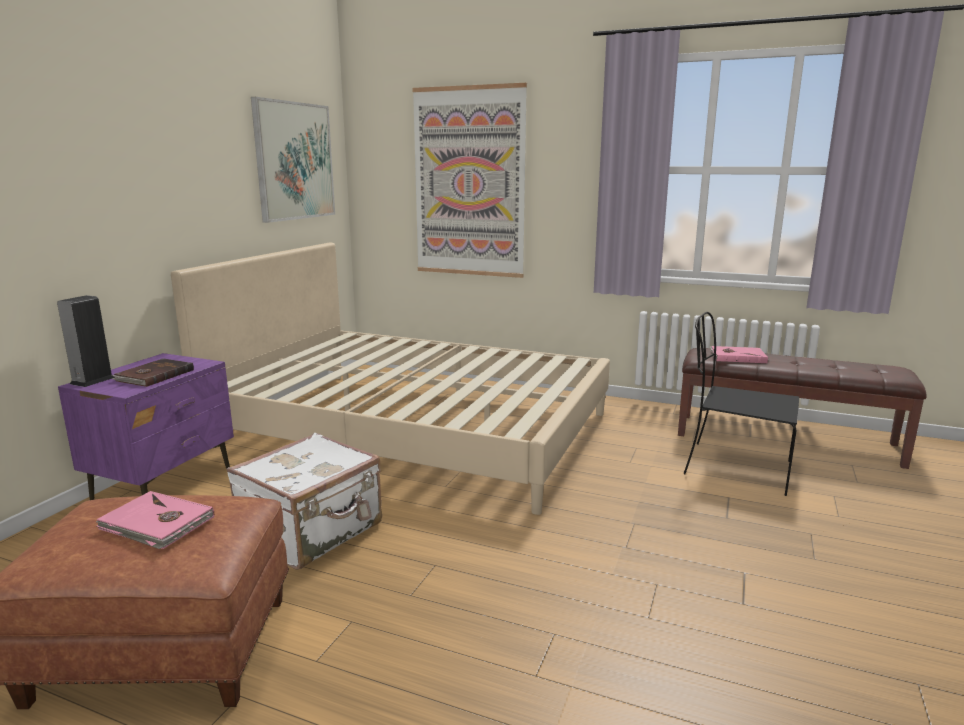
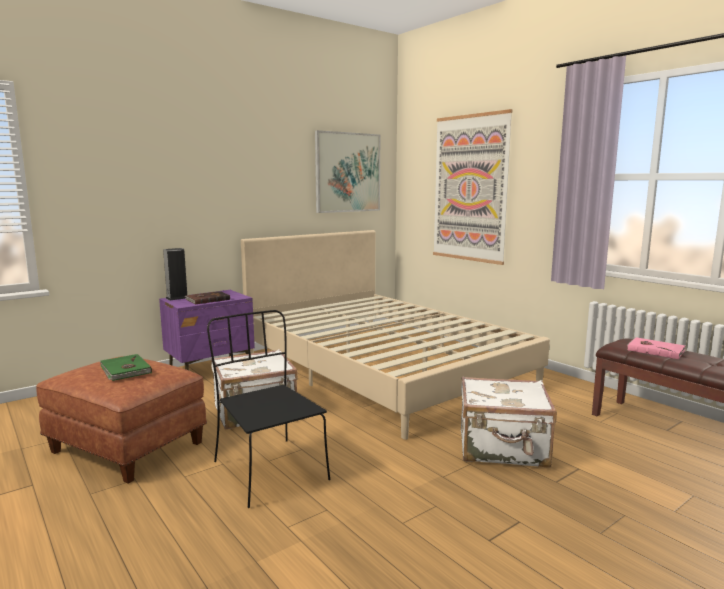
camera: 30 degrees right, 5 degrees down
(156, 524) = (125, 370): pink book -> green book
(645, 496) = (503, 449): none -> white suitcase
(734, 467) = (615, 449): black chair -> black chair (268, 469)

